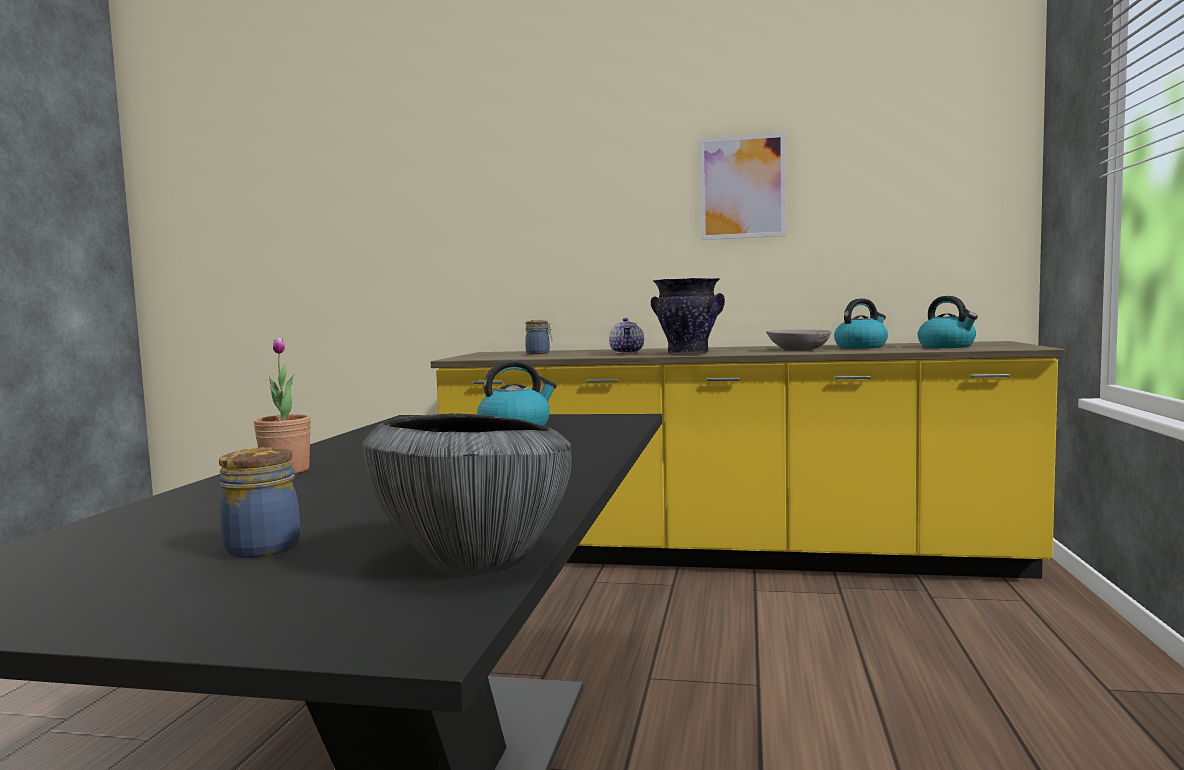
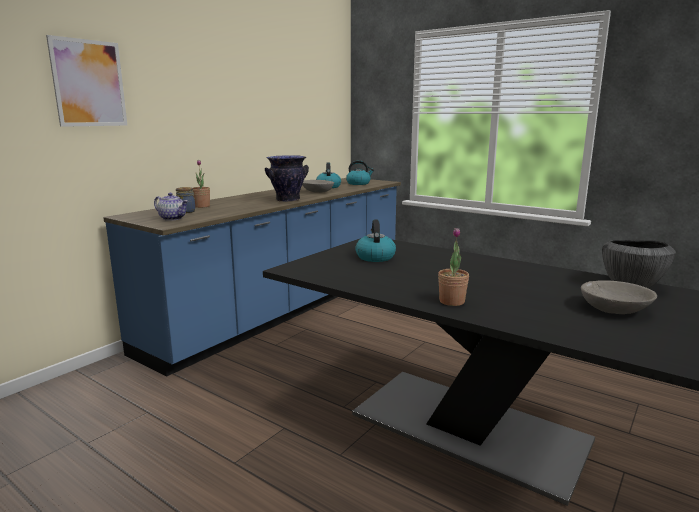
camera: 65 degrees left, 10 degrees up
(260, 548) = (614, 309): jar -> grey bowl
(580, 351) = (201, 206): none -> potted plant
(627, 352) = (240, 203): teapot -> teapot (173, 218)
(727, 555) = (287, 308): yellow counter -> blue counter
(742, 187) = (253, 94): picture -> picture (89, 83)

